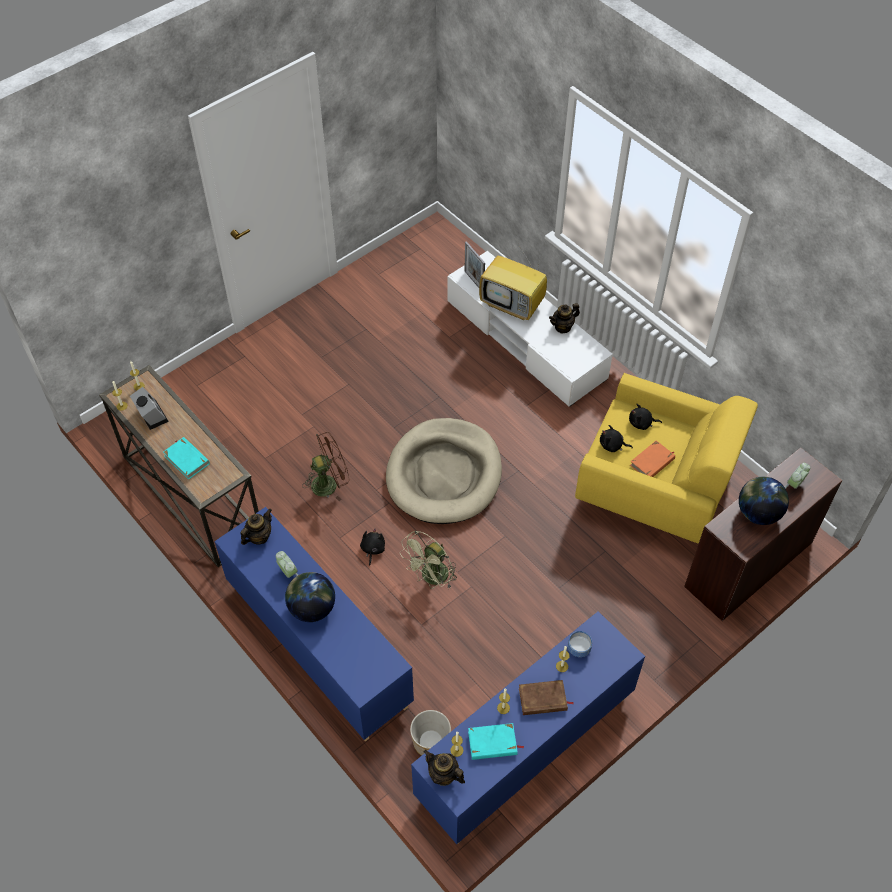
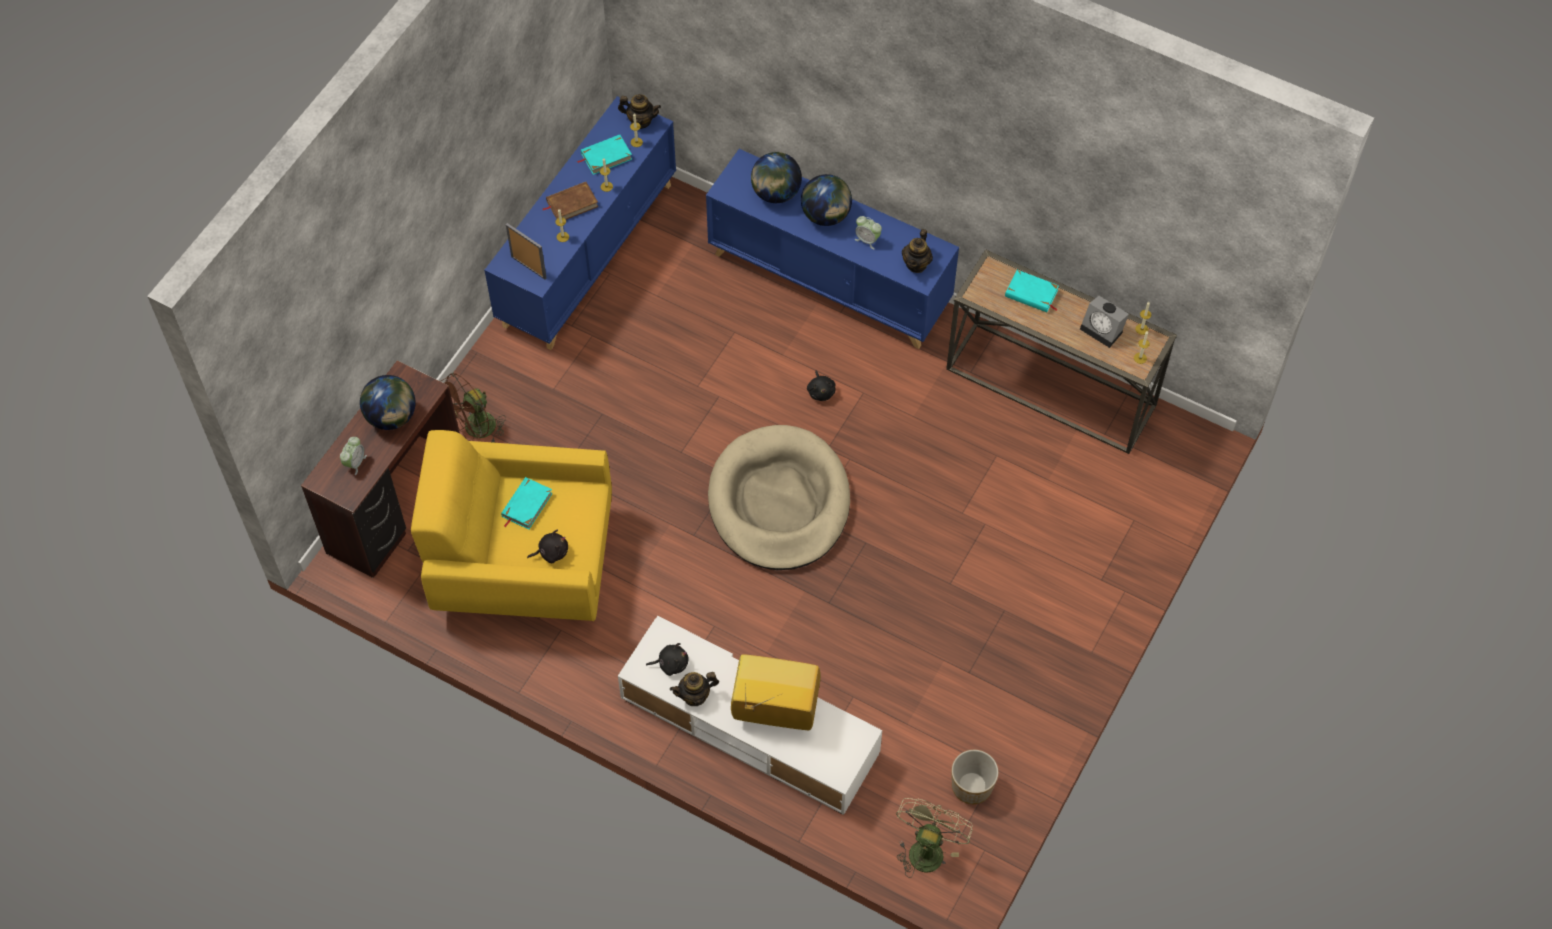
camera: 160 degrees right, 5 degrees up
(329, 483) = (906, 449): brown fan -> brown fan (475, 430)
(346, 646) = (776, 193): none -> globe
(430, 741) = (681, 233): planter -> planter (972, 786)
(431, 578) = (743, 381): green fan -> green fan (927, 848)
(474, 281) = (842, 732): picture frame -> picture frame (528, 267)
(563, 327) = (695, 696): teapot -> teapot turned 150 degrees counterclockwise
(579, 649) = (550, 256): bowl -> none
(612, 445) = (579, 512): black plush toy -> black plush toy (671, 663)
(652, 462) = (526, 505): orange book -> turquoise book

